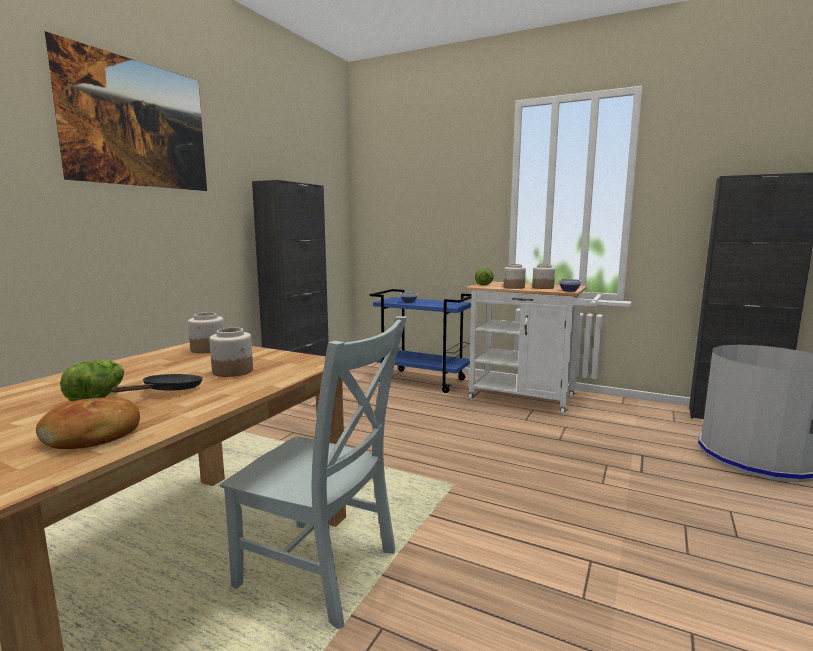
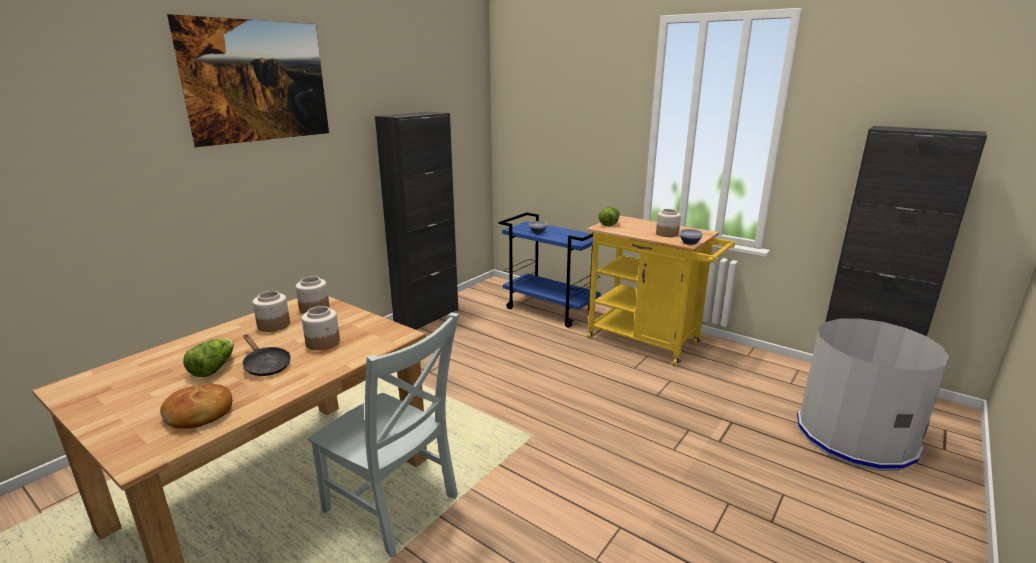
camera: 10 degrees right, 10 degrees up
(169, 391) = (265, 365): black frying pan -> black frying pan turned 105 degrees clockwise
(514, 287) = (636, 232): jar -> jar (273, 325)
(528, 399) = (649, 342): white cart -> yellow cart

